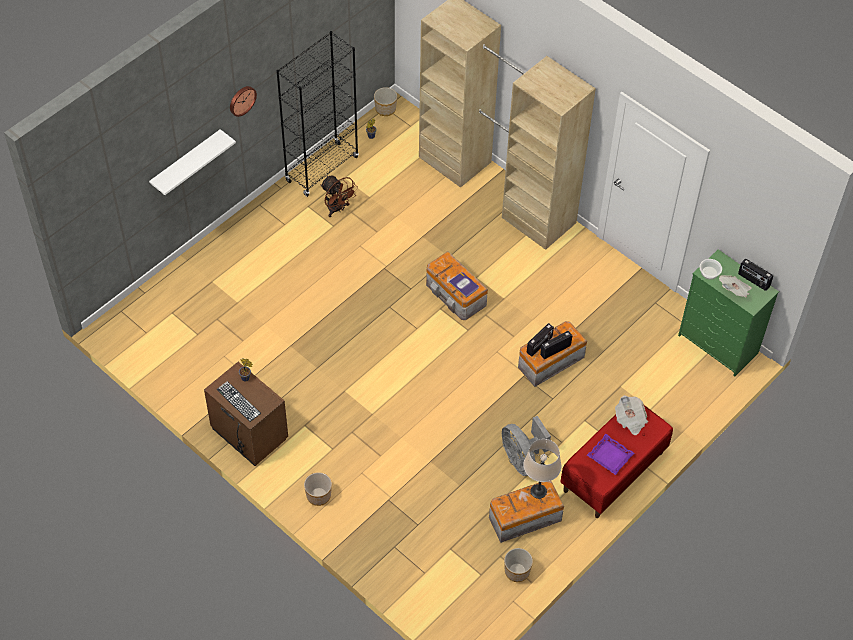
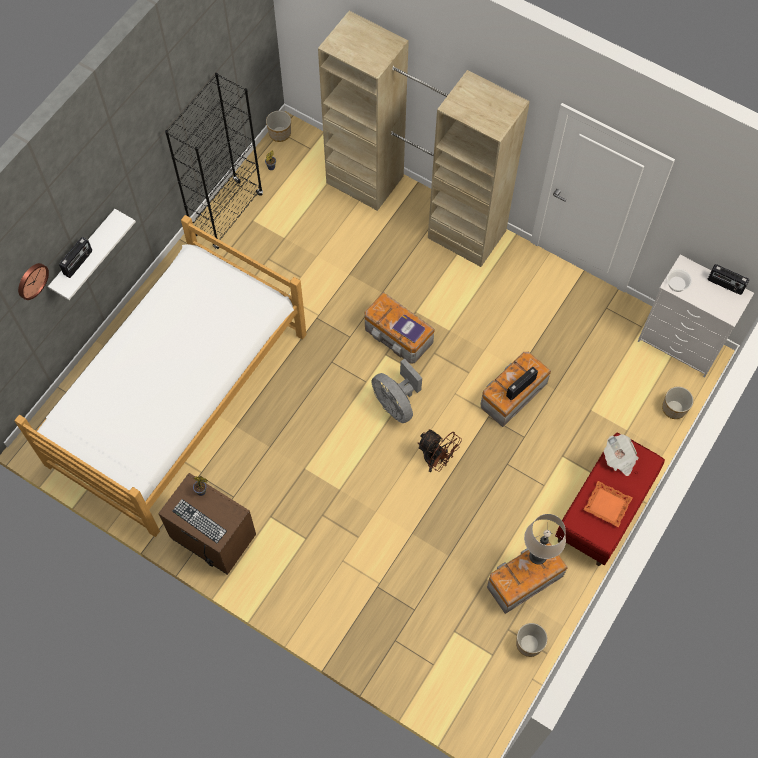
camera: 10 degrees left, 10 degrees up
(241, 100) = (132, 172): wall clock -> wall clock (31, 280)
(243, 314) = (177, 398): none -> bed
(318, 496) = (302, 596): planter -> planter (674, 409)
(337, 209) = (253, 258): brown fan -> brown fan (436, 460)
(522, 459) = (507, 512): grey fan -> grey fan (396, 403)
(539, 345) = (503, 385): radio -> radio (78, 263)
(610, 456) = (607, 505): purple tray -> orange tray
(718, 344) = (681, 344): green dresser -> white dresser
(734, 291) = (708, 301): newspaper -> none

